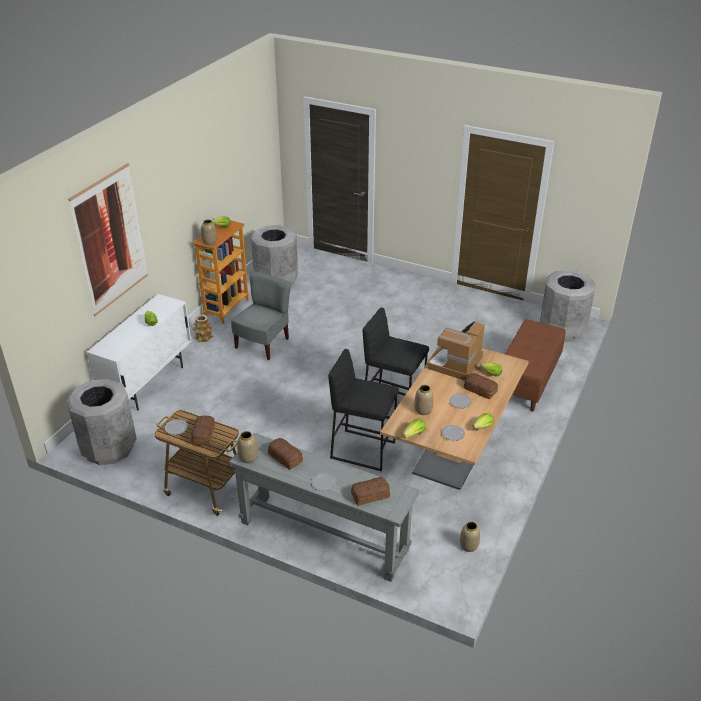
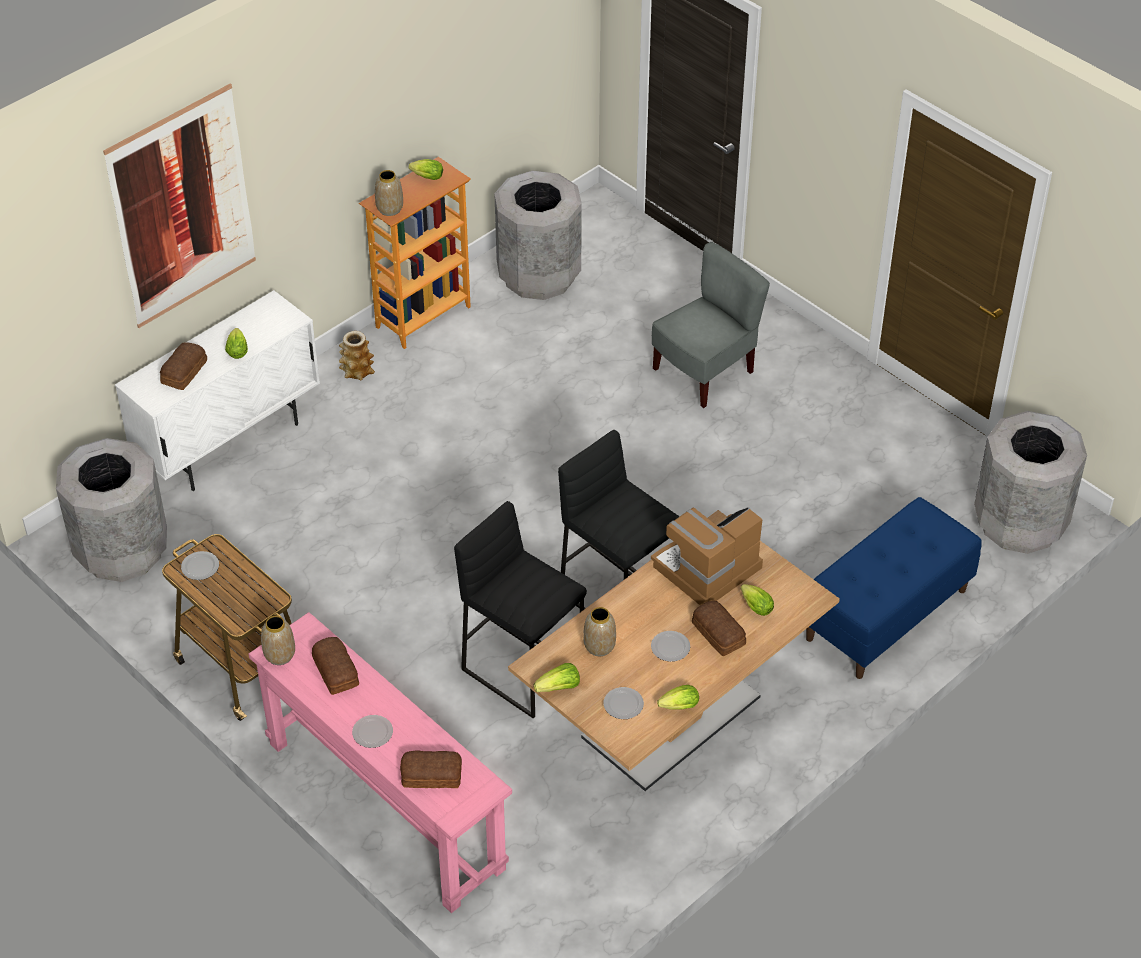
camera: 20 degrees right, 10 degrees up
(203, 435) = (234, 592): bread -> bread (183, 372)
(263, 344) = (454, 410): grey chair -> grey chair (705, 372)
(323, 536) = (385, 805): grey console table -> pink console table
(468, 546) = (604, 892): vase -> none
(527, 381) = (886, 615): brown bench -> blue bench

